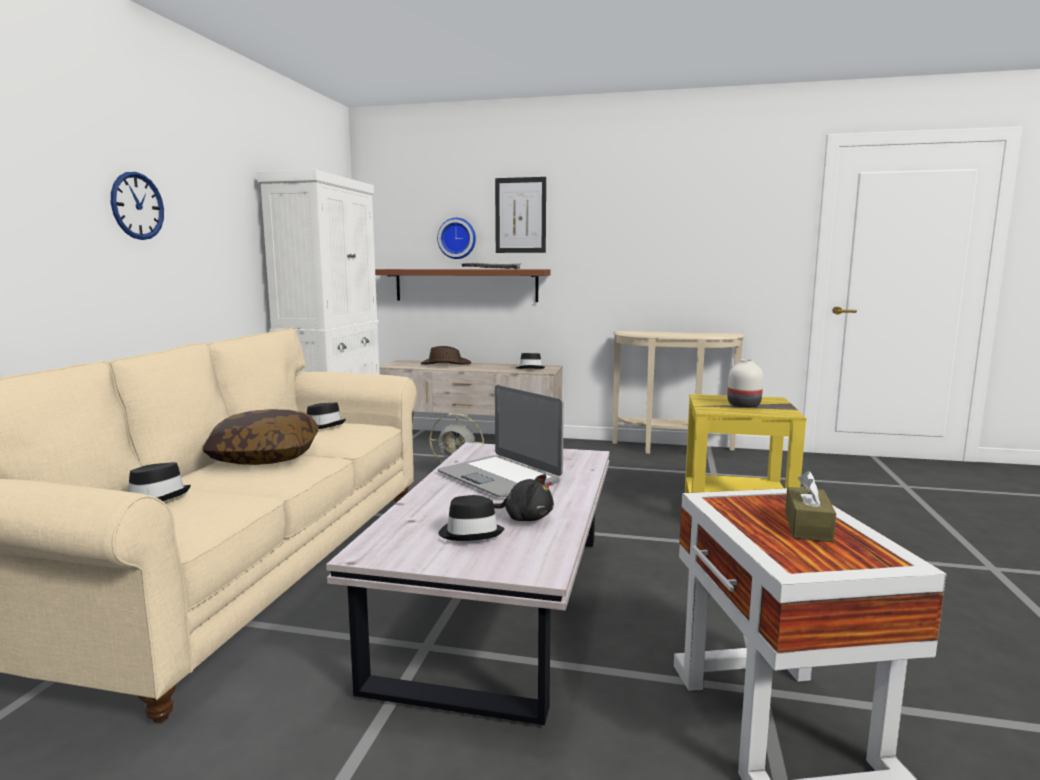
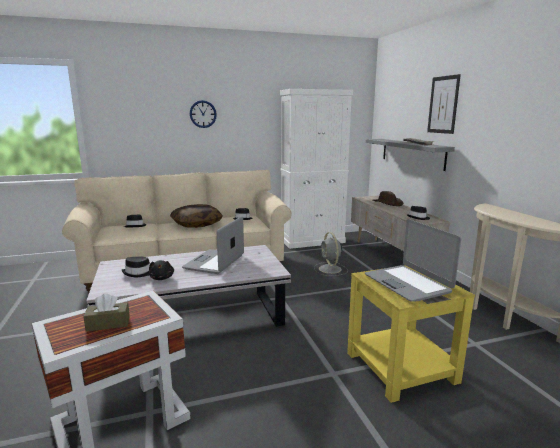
camera: 60 degrees right, 5 degrees up
(457, 238) = (411, 121): wall clock -> none
(466, 285) = (412, 153): brown shelf -> grey shelf
(744, 405) = (407, 283): white vase -> laptop

